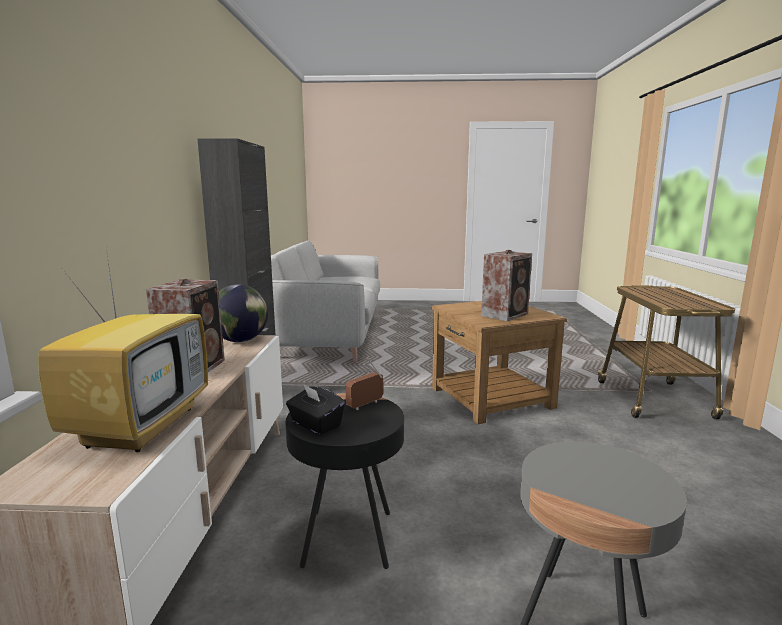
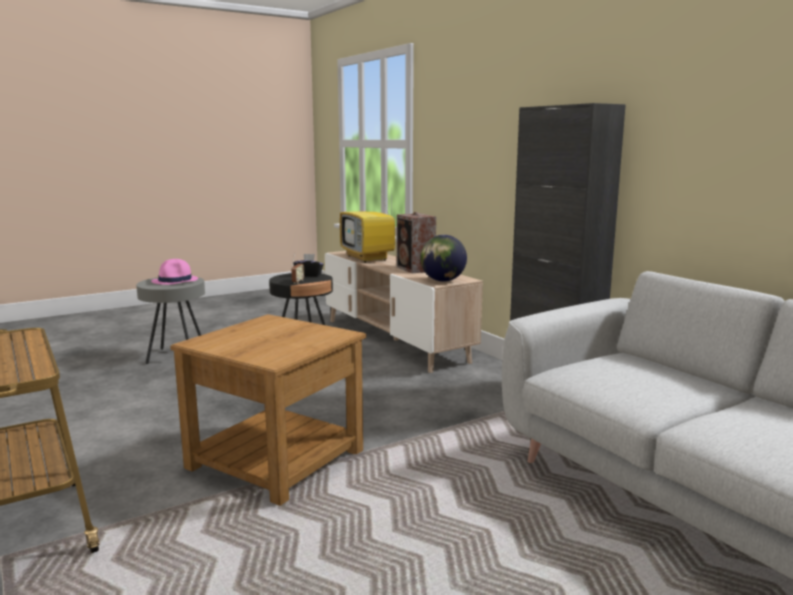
camera: 145 degrees right, 0 degrees up
(506, 315) = (252, 334): speaker -> none
(589, 479) = (175, 281): none -> pink hat

